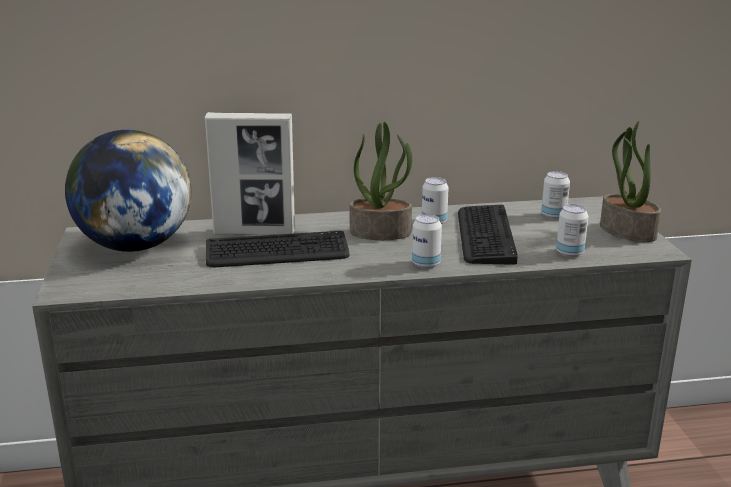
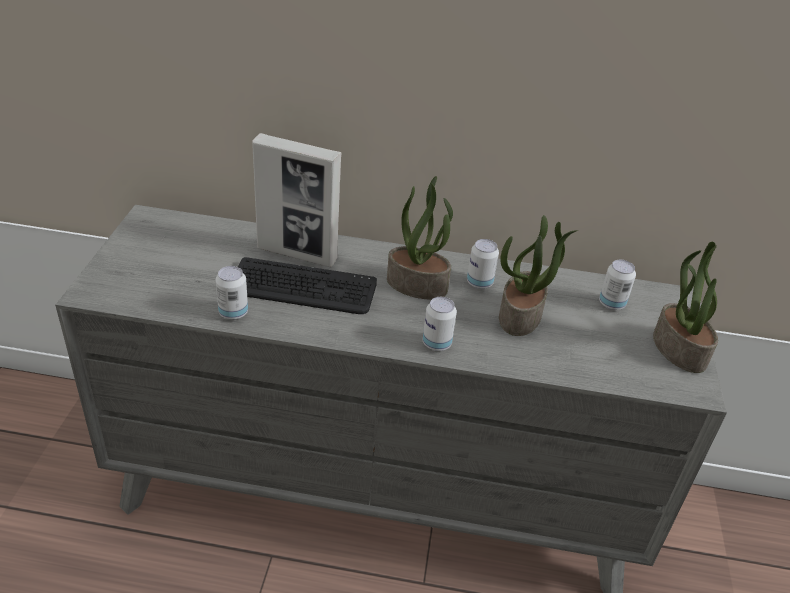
camera: 15 degrees right, 15 degrees up
(135, 246) = (180, 246): globe -> none
(485, 235) = (521, 316): keyboard -> potted plant
(569, 253) = (595, 366): can -> can (233, 313)

